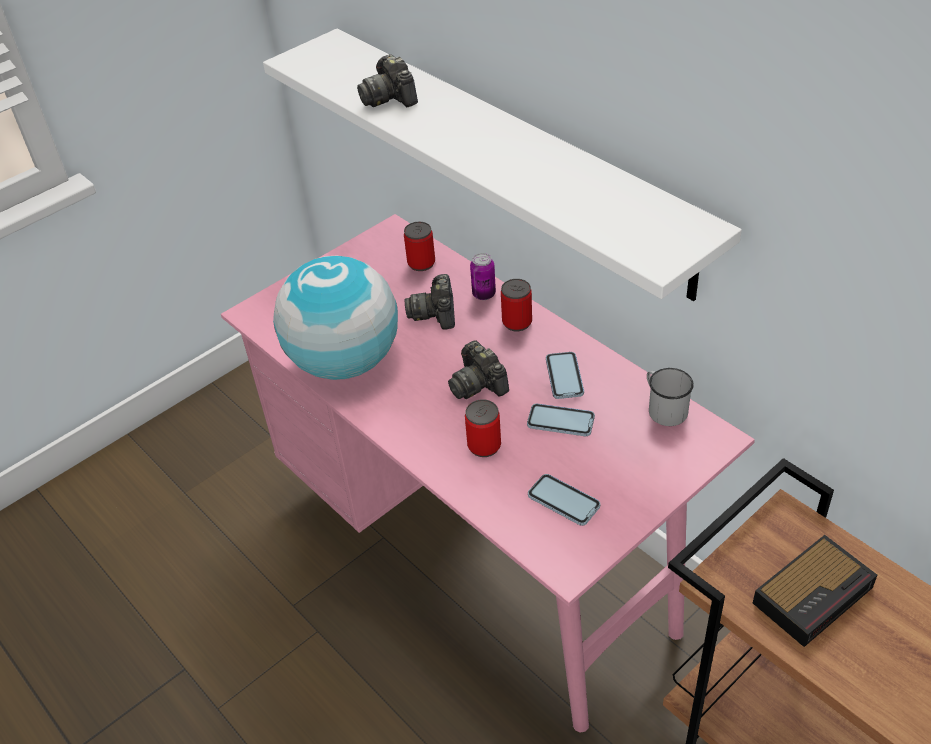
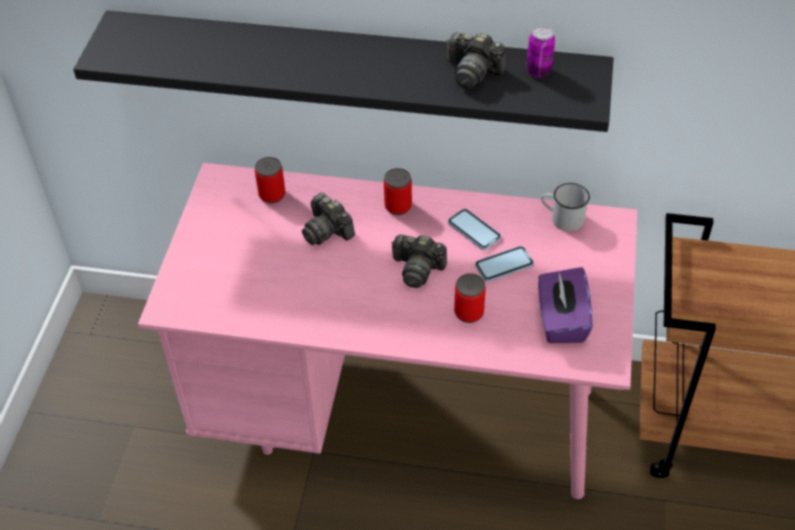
camera: 40 degrees left, 5 degrees up
(345, 362) = (295, 306): globe -> none
(390, 98) = (237, 57): camera -> camera (473, 72)
(484, 294) = (350, 196): can -> can (538, 71)
(510, 156) = (354, 68): white shelf -> black shelf
(563, 501) = (561, 320): phone -> purple tissue box
(814, 594) = (748, 293): alarm clock -> none

